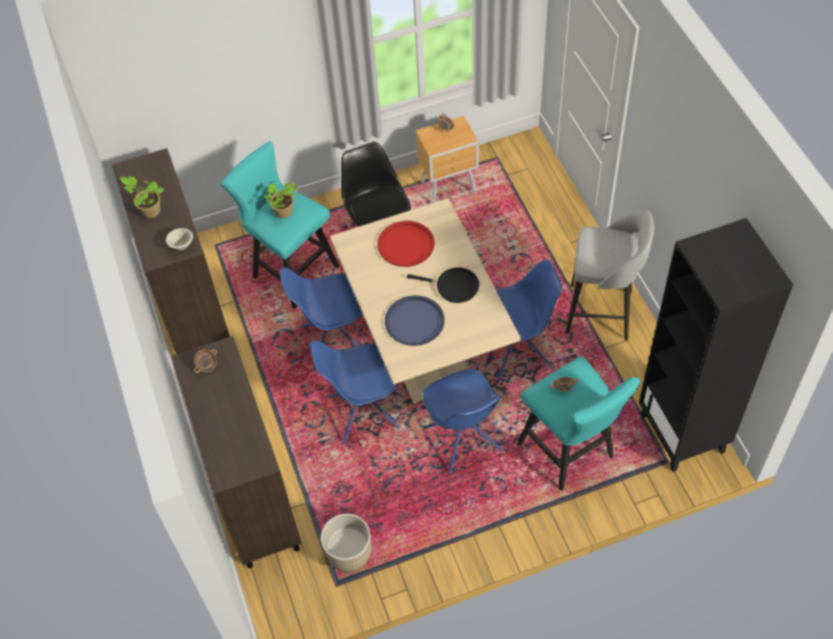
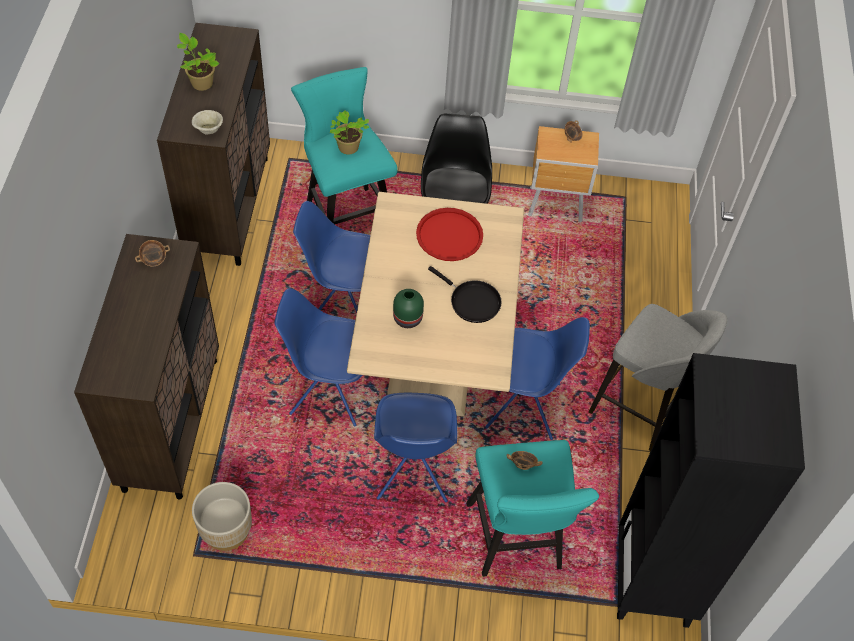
camera: 20 degrees right, 0 degrees up
(414, 321) = (408, 318): blue tray -> green vase

